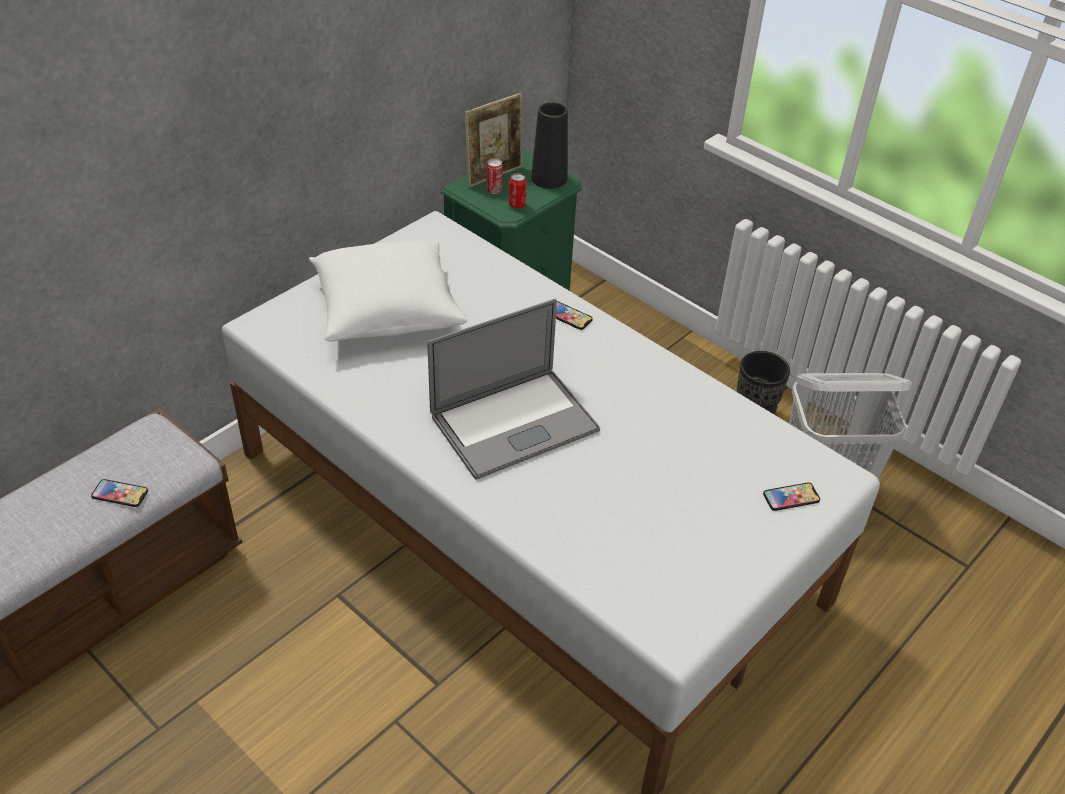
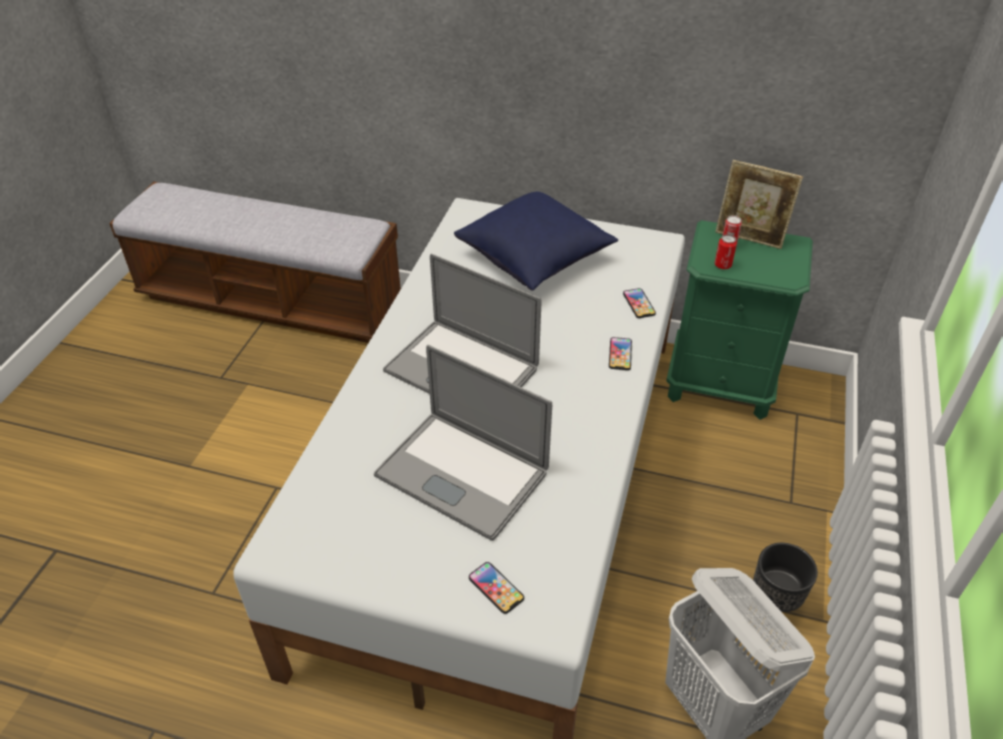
camera: 65 degrees right, 0 degrees up
(120, 494) = (304, 239): phone -> phone (639, 304)
(387, 311) = (535, 258): white pillow -> blue pillow
(549, 178) = (783, 269): black vase -> none
(652, 472) = (461, 473): none -> laptop

